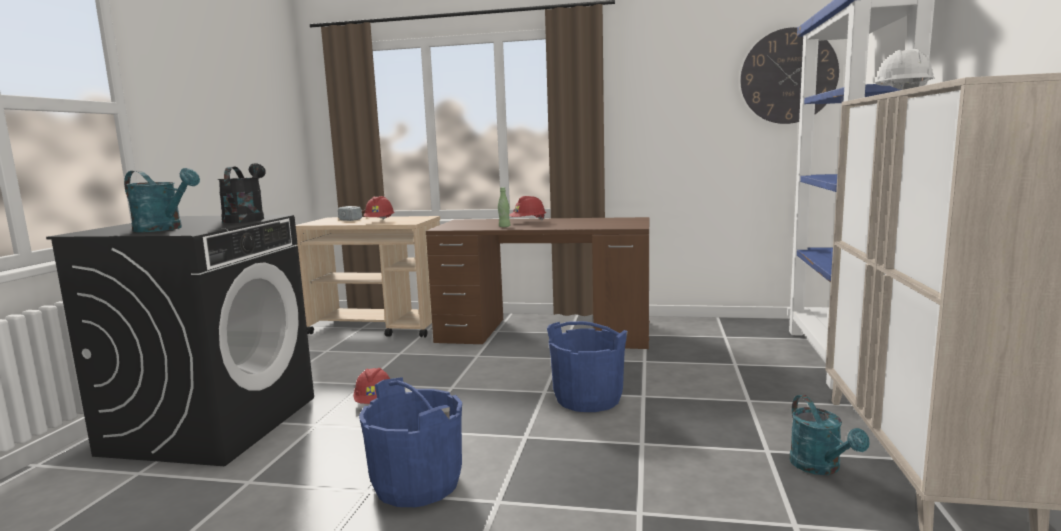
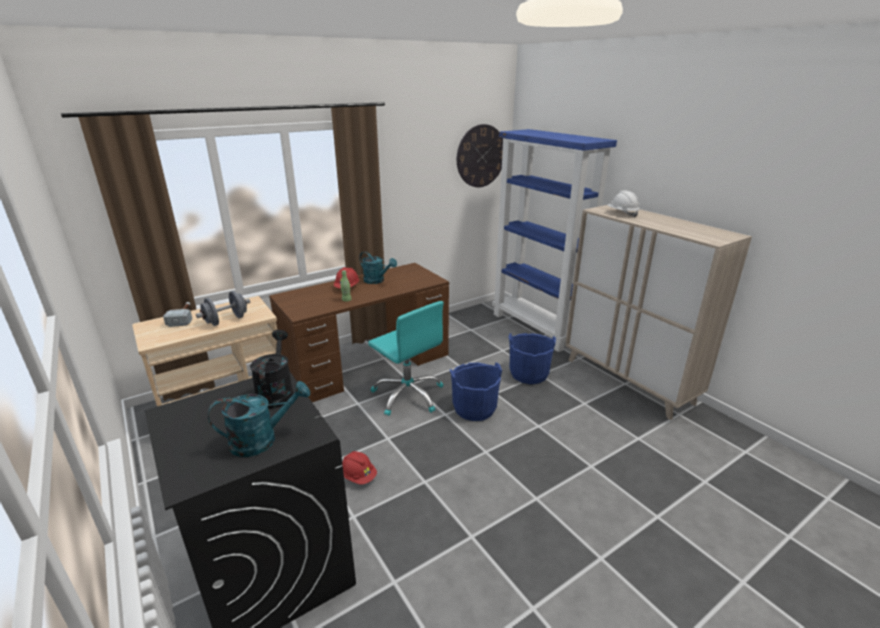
camera: 45 degrees left, 15 degrees up
(246, 219) = (276, 392): black watering can -> black watering can turned 45 degrees clockwise
(380, 221) = (226, 320): red hard hat -> grey dumbbell
(417, 484) = (486, 514): blue bucket -> blue bucket (529, 374)
(537, 365) = (408, 395): none -> turquoise office chair
(820, 468) = (610, 403): turquoise watering can -> turquoise watering can (377, 281)

